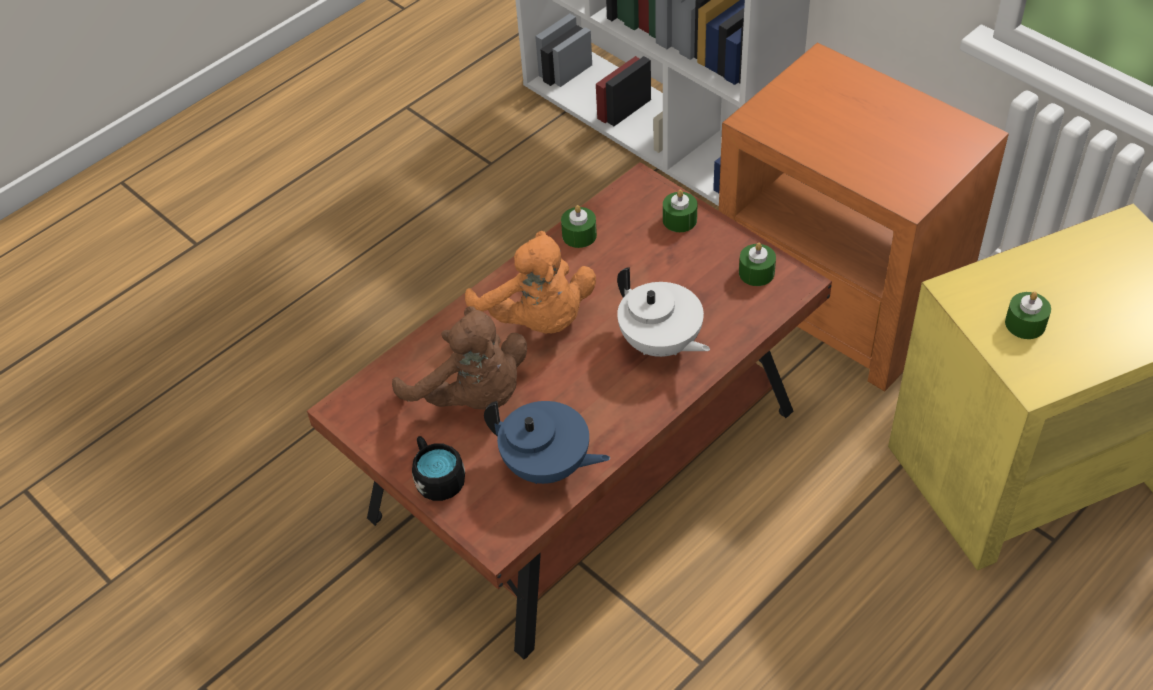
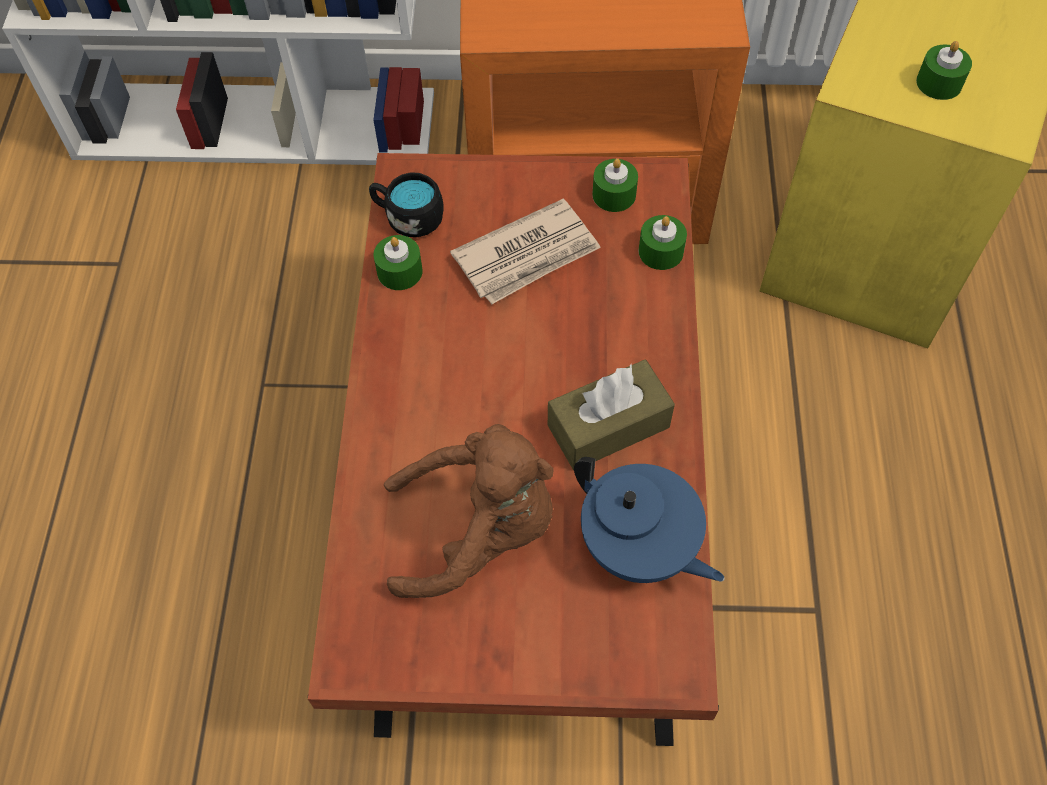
camera: 45 degrees left, 10 degrees up
(437, 477) = (542, 654): black mug -> black mug (408, 217)
(537, 319) = (455, 393): orange plush toy -> none
(547, 466) = (639, 547): blue teapot -> blue teapot turned 60 degrees clockwise
(602, 395) = (608, 426): none -> brown tissue box
(660, 344) = (605, 330): white teapot -> none
(662, 273) = (528, 255): none -> newspaper
(679, 220) = (483, 188): green candle -> green candle (661, 251)

